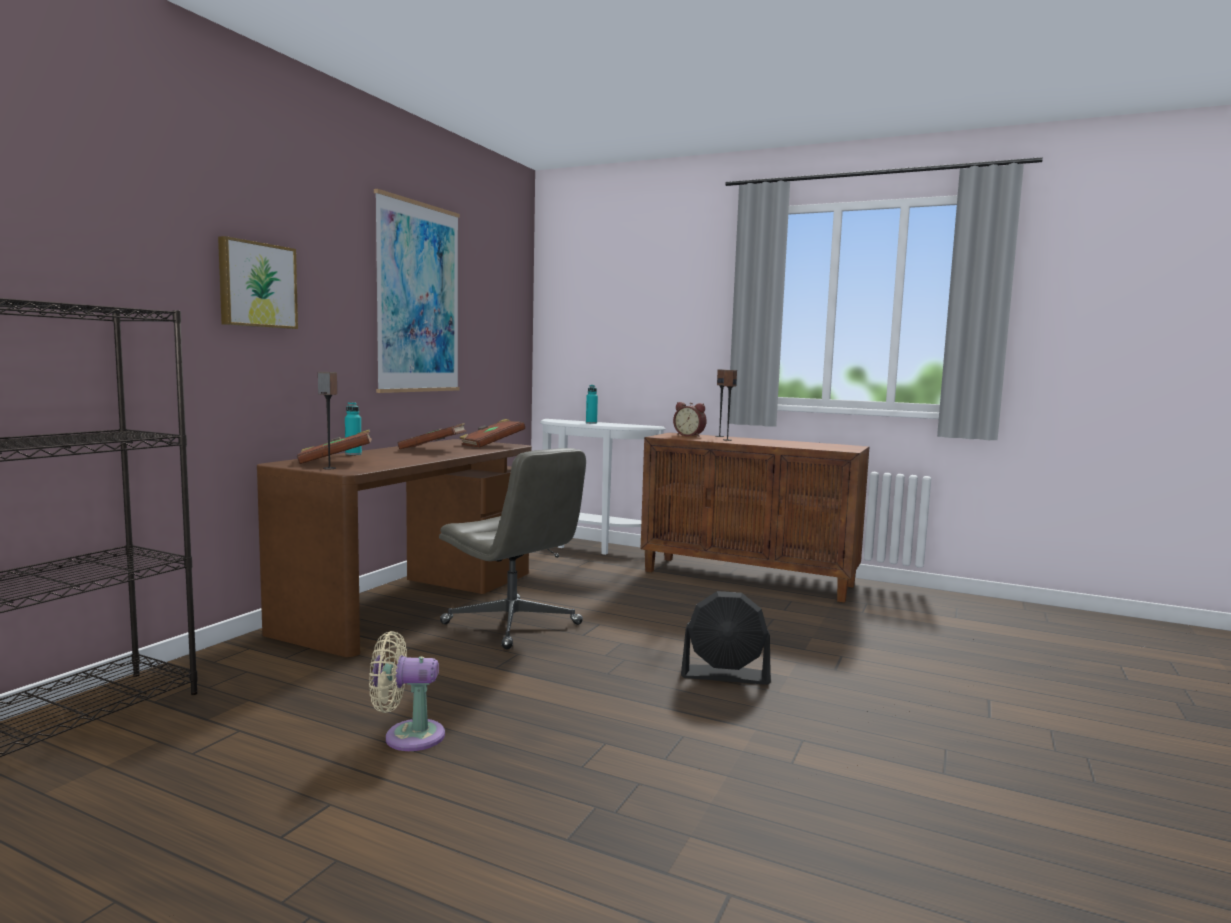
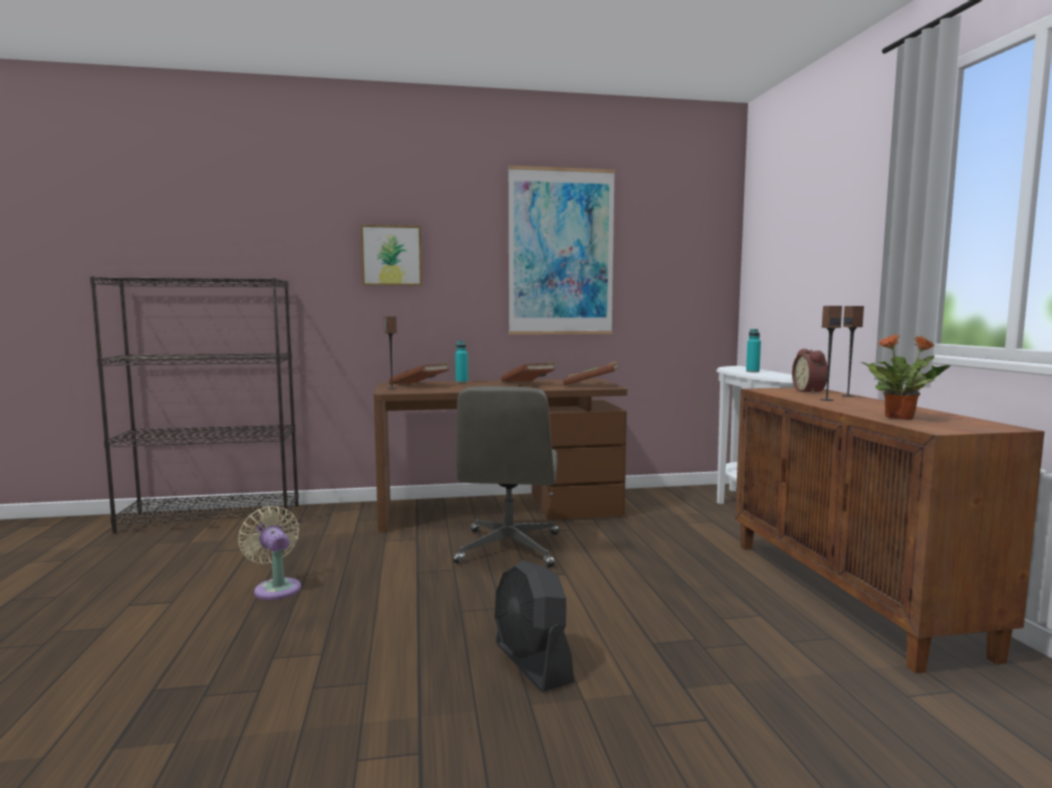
camera: 55 degrees right, 0 degrees up
(807, 446) = (900, 418): none -> potted plant

